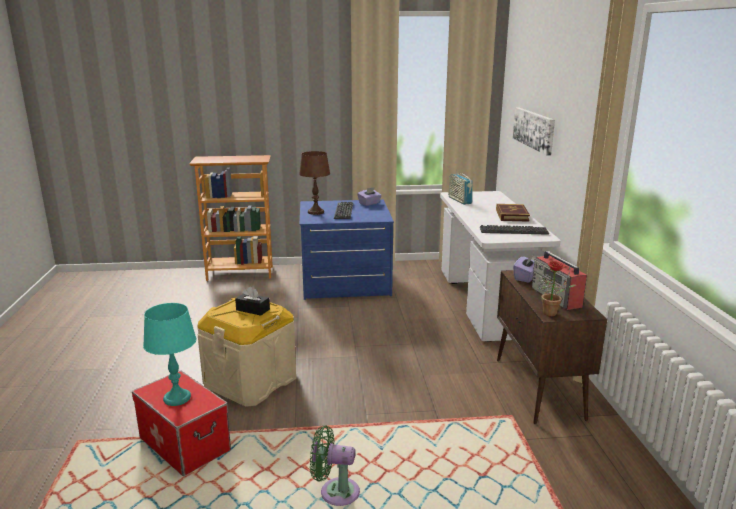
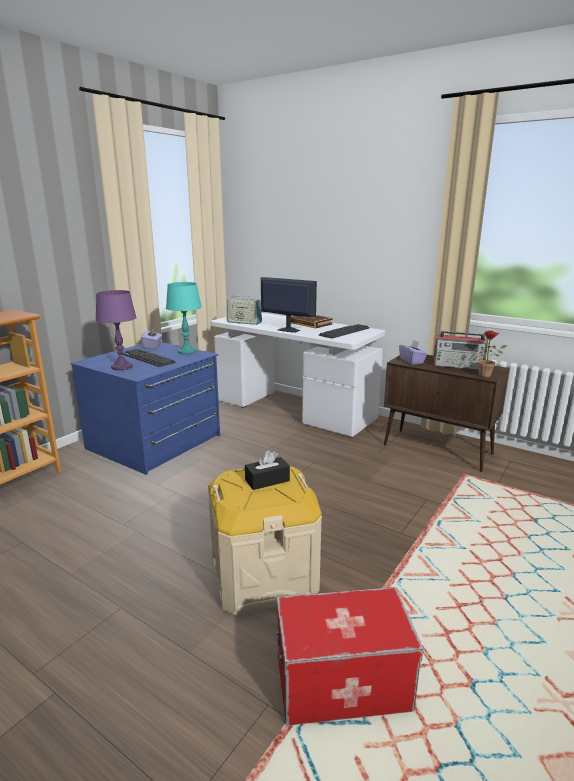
camera: 50 degrees left, 0 degrees up
(177, 398) = (350, 623): turquoise table lamp -> turquoise table lamp (187, 351)
(316, 212) = (121, 367): brown table lamp -> purple table lamp
(335, 492) = (512, 603): green fan -> none
(472, 215) = (287, 330): none -> monitor
(534, 129) = (302, 244): picture -> none

